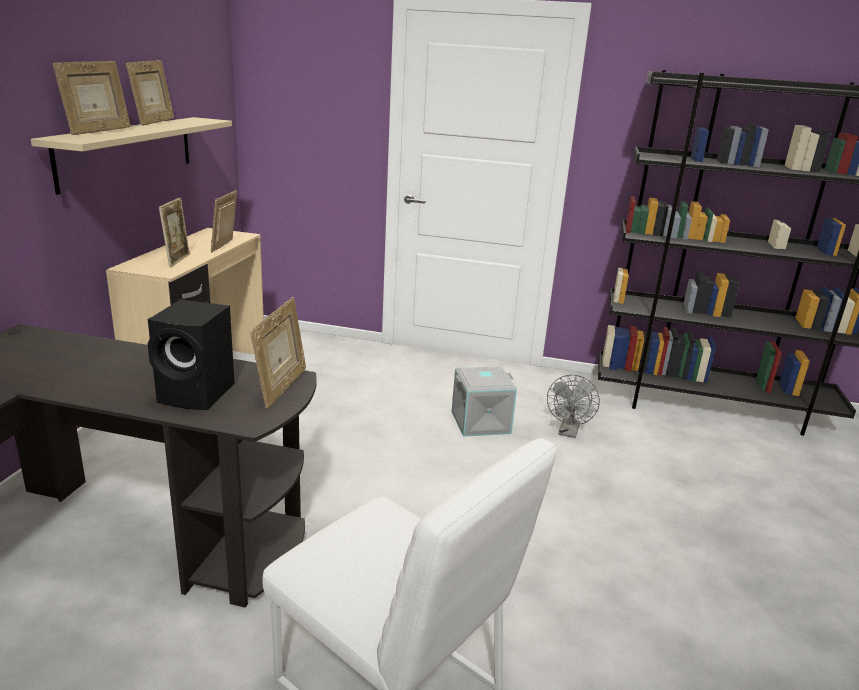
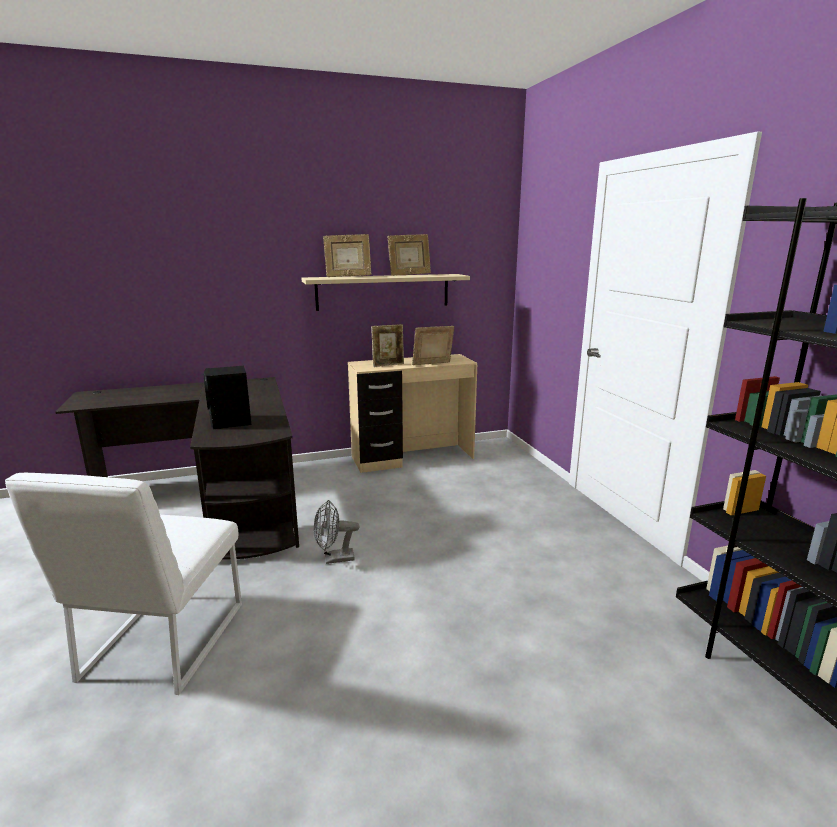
camera: 60 degrees right, 5 degrees down
(281, 388) = (258, 435): picture frame -> none
(480, 423) = (516, 569): grey storage box -> none
(568, 432) = (575, 623): grey fan -> grey fan (334, 559)

